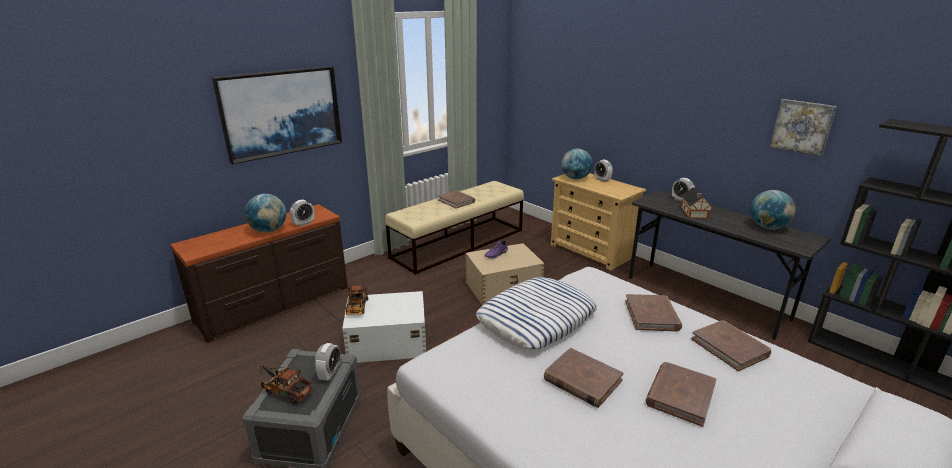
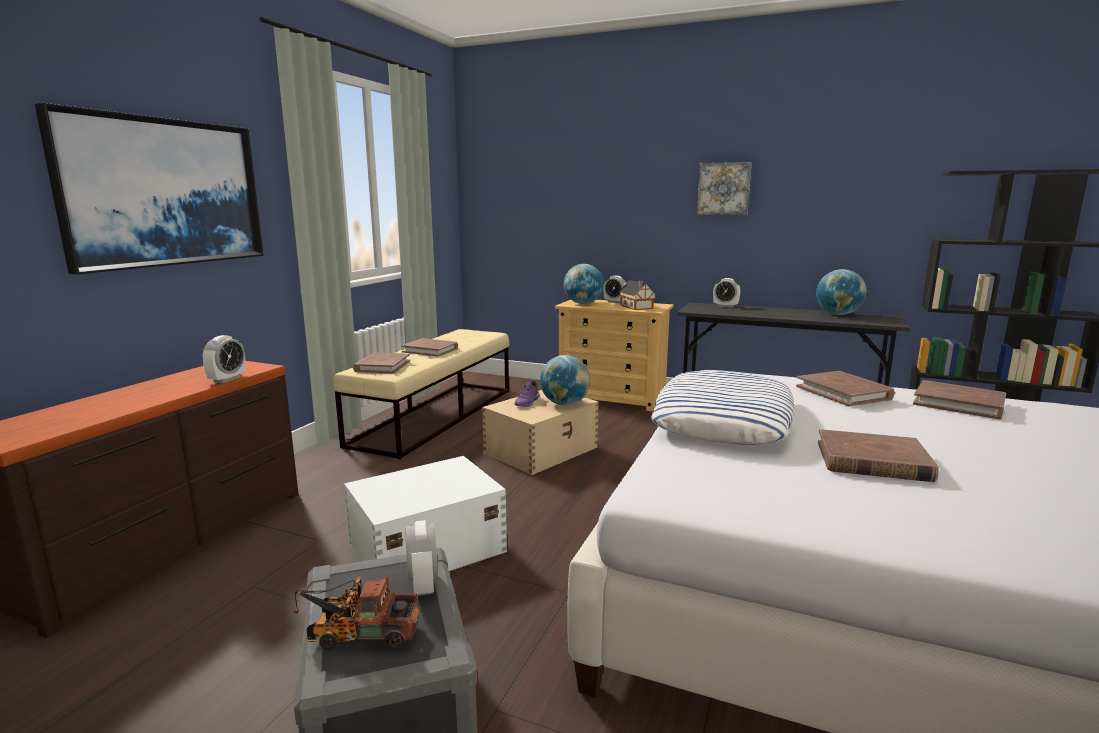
camera: 25 degrees left, 10 degrees down
(269, 230) = (164, 394): globe -> globe (565, 404)
(357, 308) = (376, 495): toy truck -> none
(680, 395) = (991, 450): brown book -> brown book (382, 366)
(694, 213) = (754, 313): toy house -> toy house (636, 307)
(802, 126) = (851, 197): picture -> picture (723, 188)

